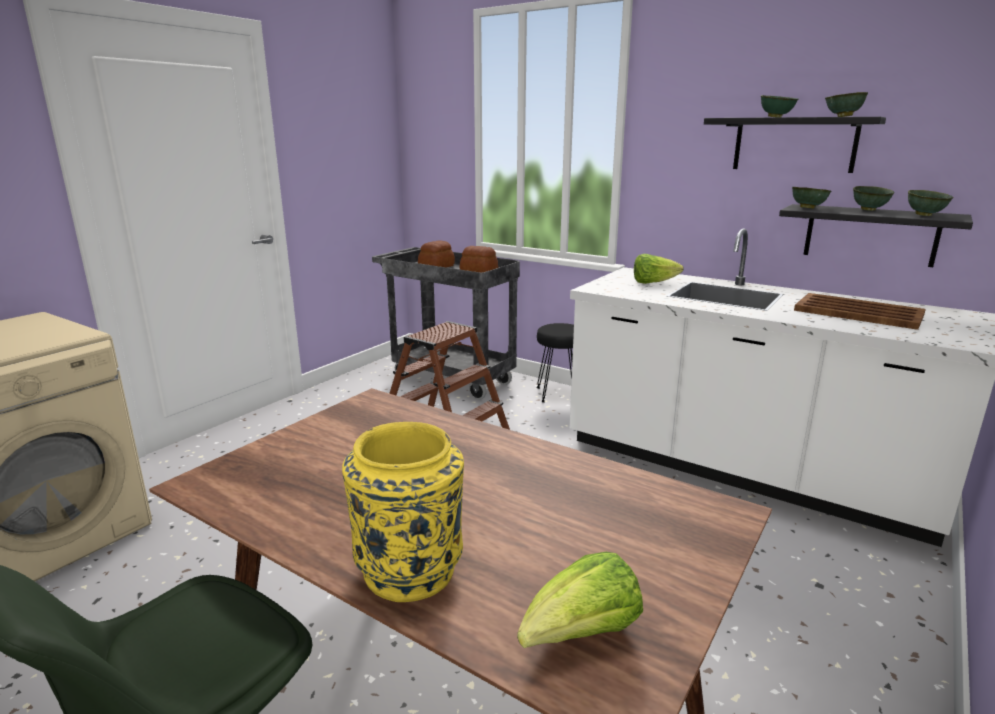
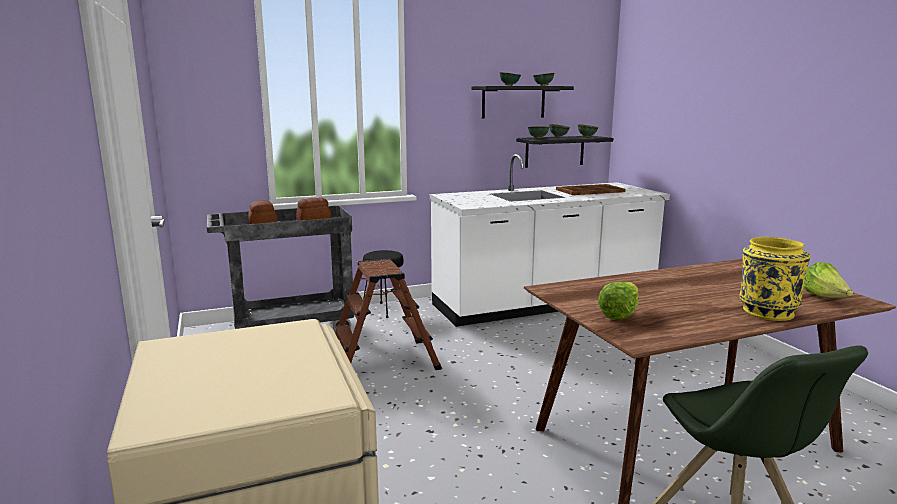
camera: 55 degrees left, 5 degrees down
(653, 283) = (479, 197): lettuce -> lettuce (619, 314)

